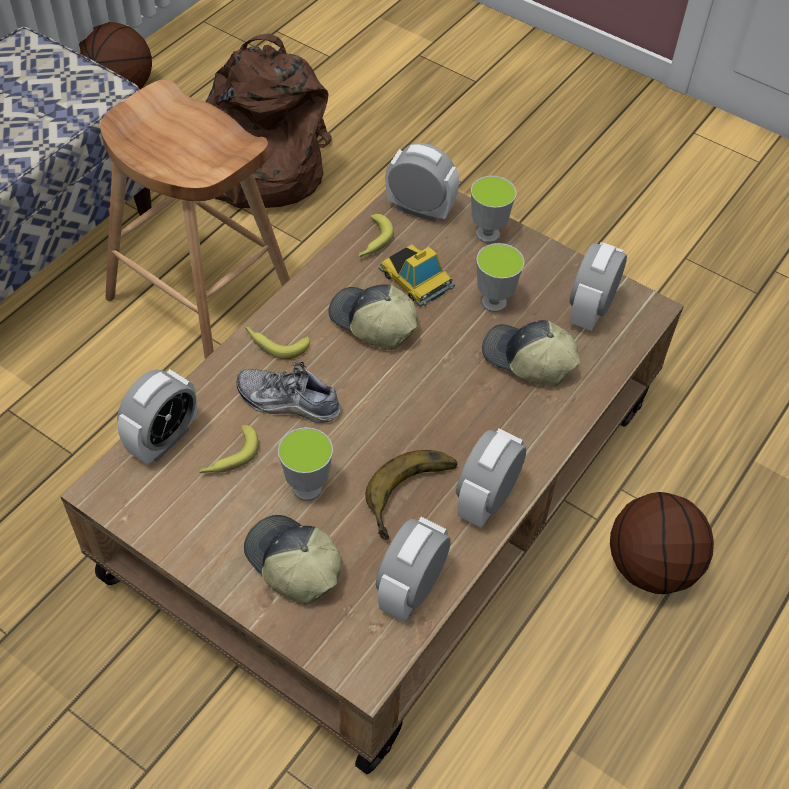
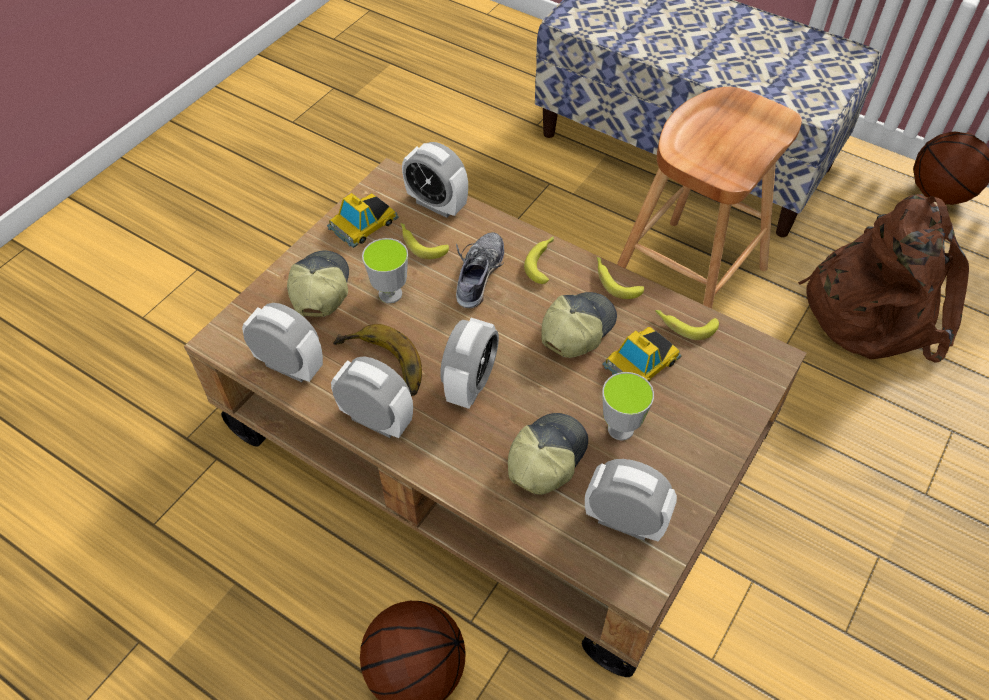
camera: 90 degrees right, 0 degrees up
(183, 519) = (363, 223): none -> toy car
(292, 564) = (319, 289): cap -> cap turned 45 degrees counterclockwise
(309, 286) = (615, 281): none -> banana
(420, 209) = (741, 363): alarm clock -> alarm clock (470, 384)
(487, 234) = (720, 424): cup -> none

